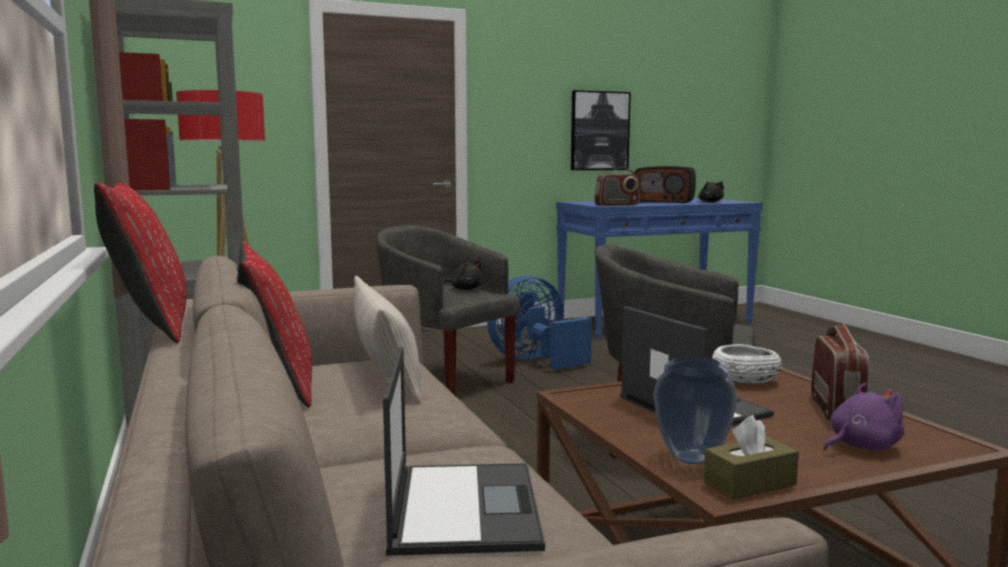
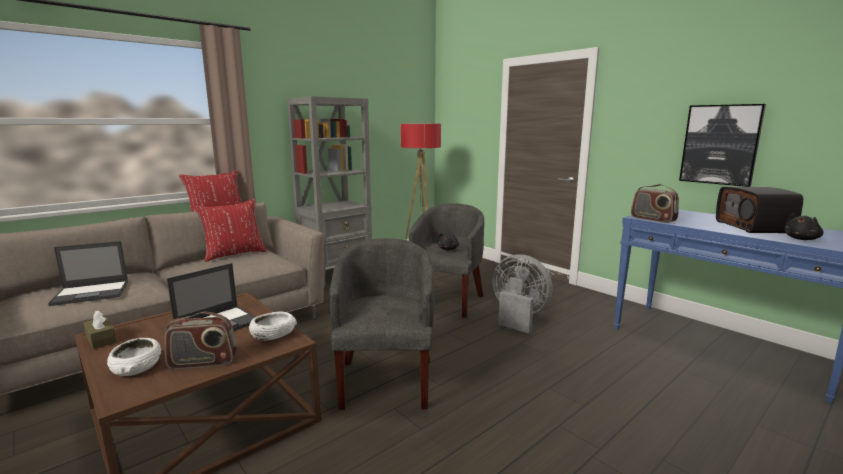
camera: 70 degrees right, 5 degrees up
(386, 376) = (251, 264): beige pillow -> none
(535, 361) = (518, 316): blue fan -> grey fan
(693, 459) = (139, 328): vase -> none
(861, 446) = (137, 367): purple plush toy -> white bowl

